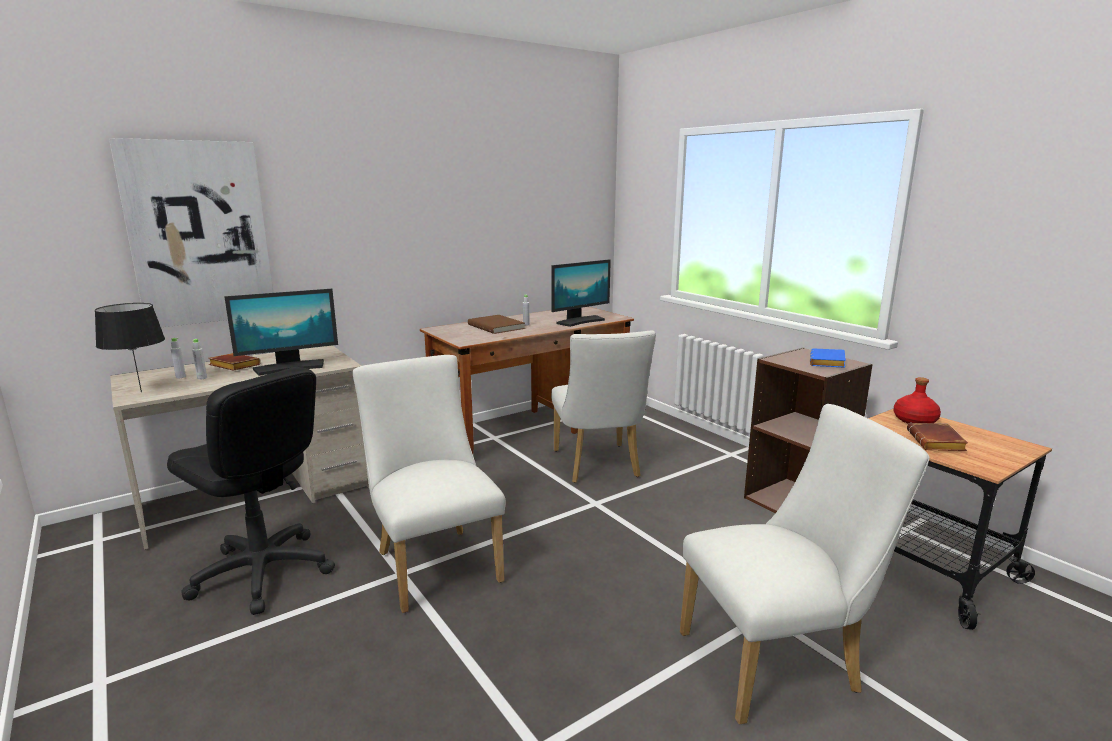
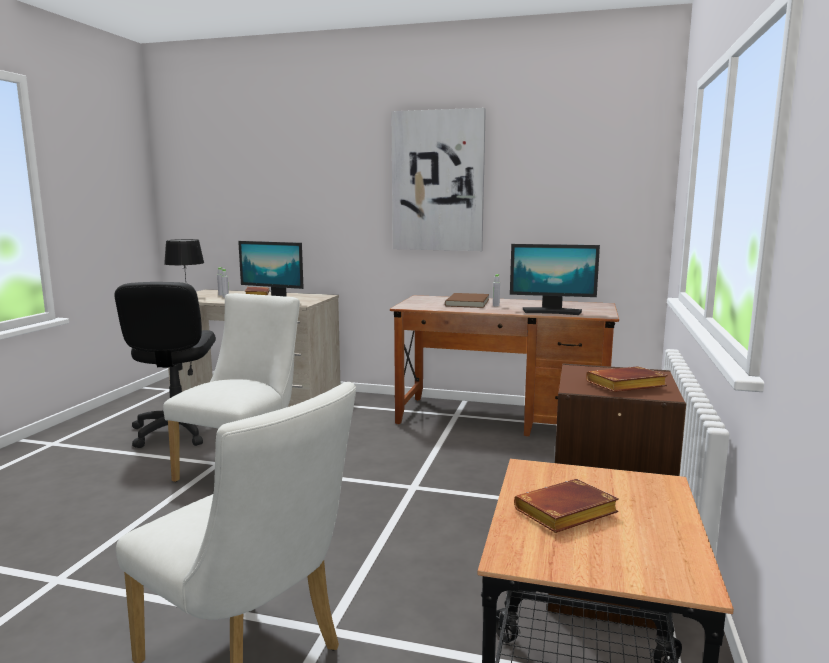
camera: 50 degrees right, 5 degrees down
(199, 233) = (261, 199): picture -> picture (438, 181)
(598, 466) = (482, 465): white chair -> none
(828, 363) = (625, 386): blue book -> brown book
(914, 420) = (634, 491): red bottle -> none

